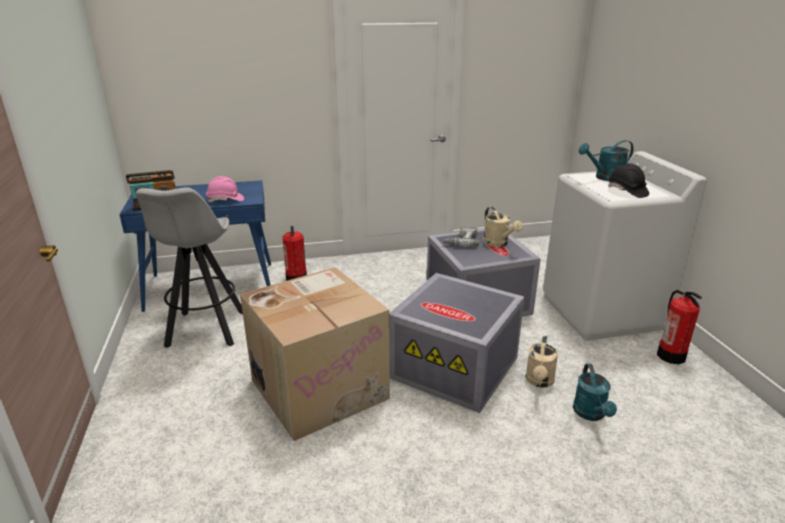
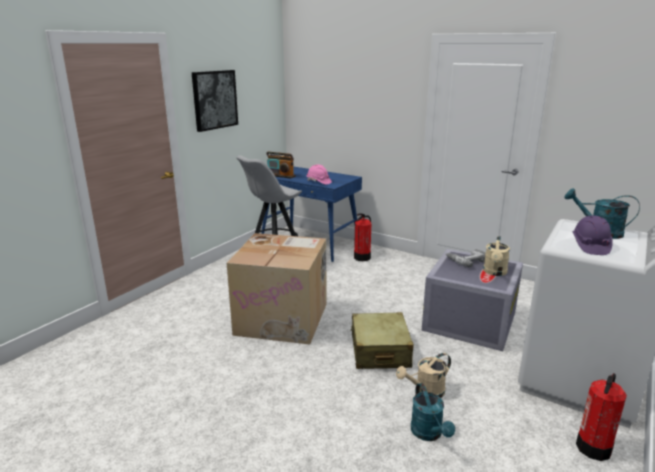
camera: 45 degrees right, 5 degrees down
(53, 105) = (214, 100): none -> picture
(456, 367) = (380, 351): grey storage box -> beige suitcase
(591, 414) = (429, 434): turquoise watering can -> turquoise watering can turned 60 degrees counterclockwise
(626, 191) = (590, 246): black hard hat -> purple hard hat

